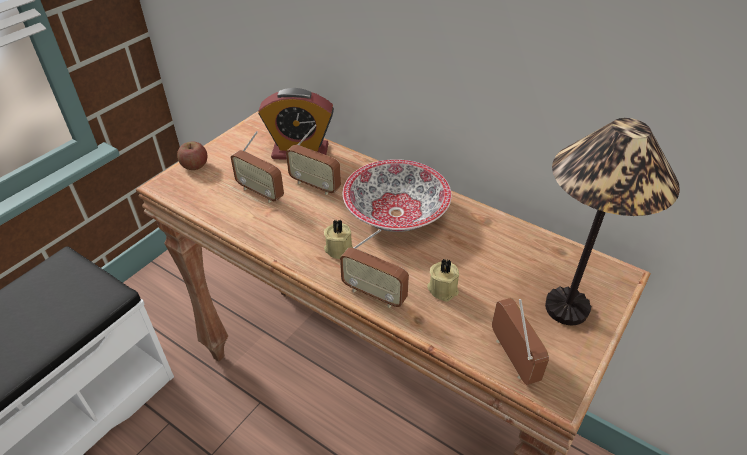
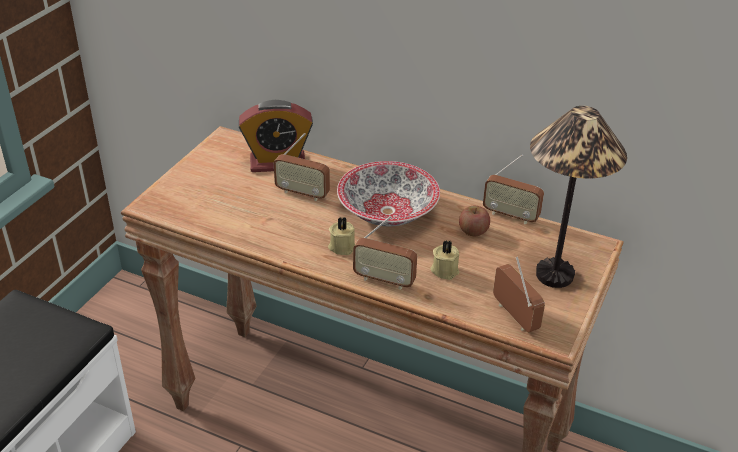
camera: 10 degrees left, 5 degrees down
(195, 165) = (174, 184): apple -> apple (473, 231)
(260, 192) = (250, 204): radio -> radio (510, 215)

